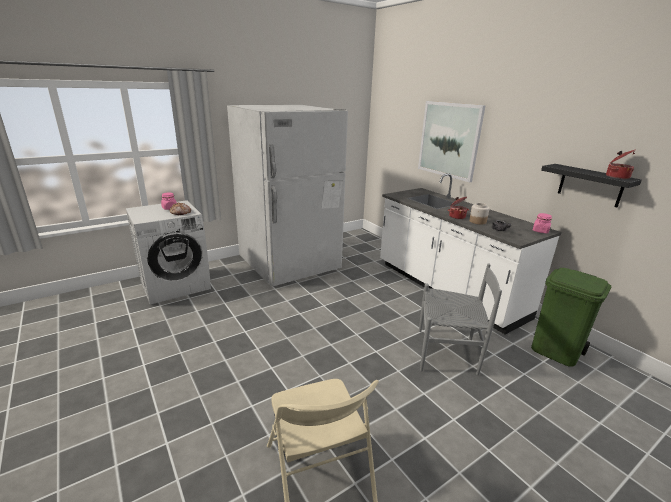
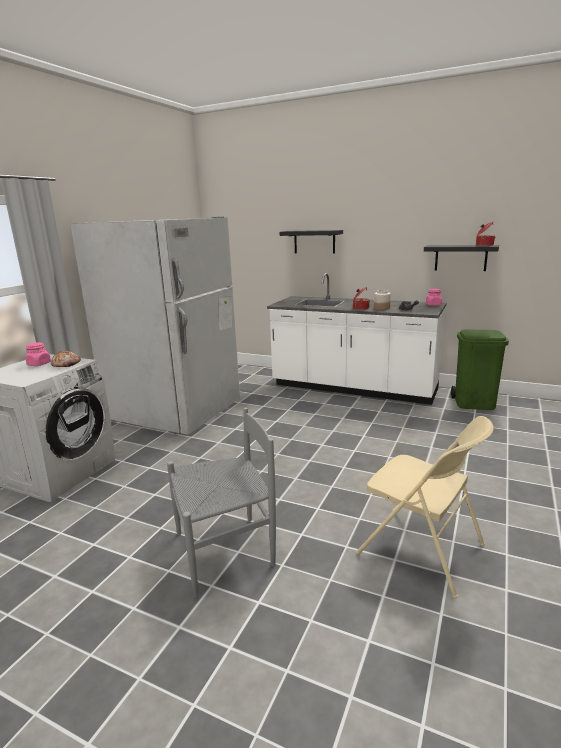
camera: 30 degrees left, 5 degrees down
(447, 353) = (409, 431): grey chair -> grey chair (226, 551)
(449, 140) = (314, 241): picture -> black shelf

